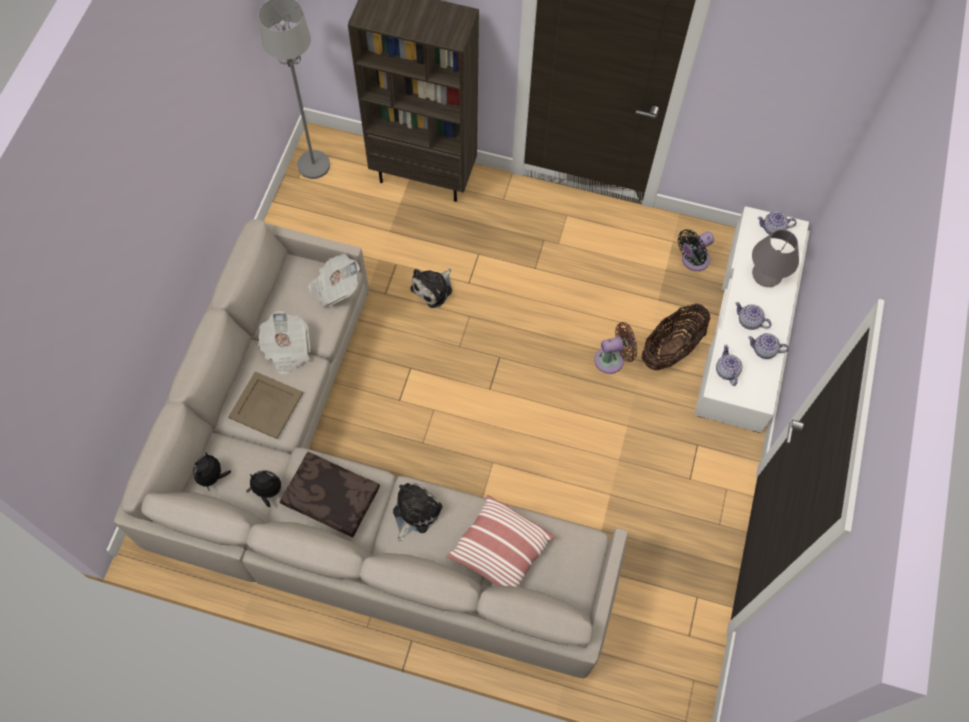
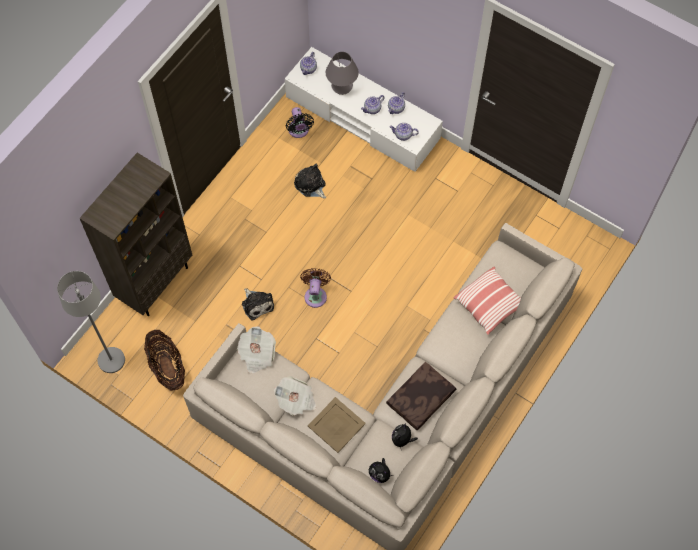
camera: 70 degrees left, 0 degrees up
(415, 512) = (447, 348): plush toy -> plush toy (310, 185)
(612, 359) = (356, 207): brown fan -> brown fan (315, 294)
(671, 349) = (361, 168): basket -> basket (167, 367)

